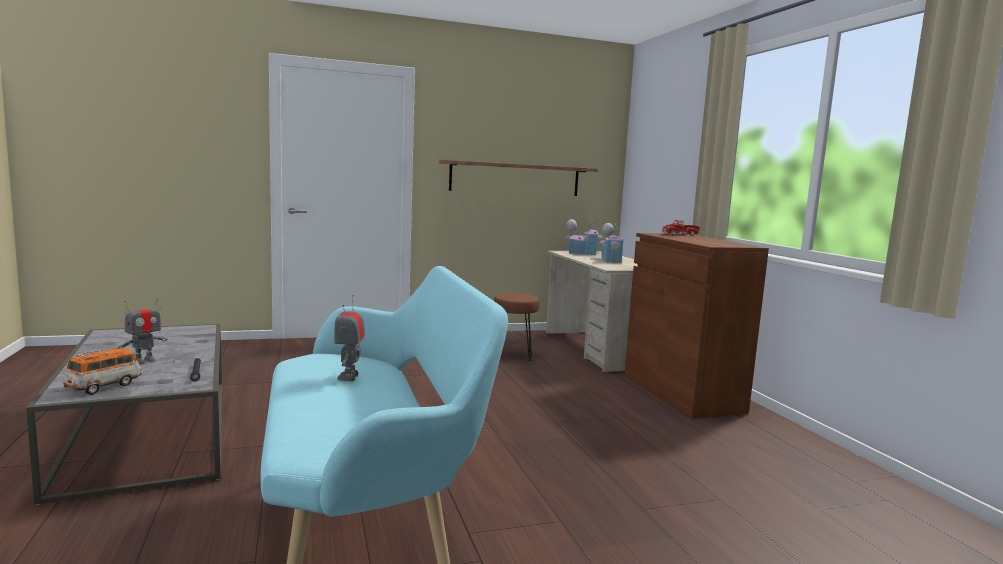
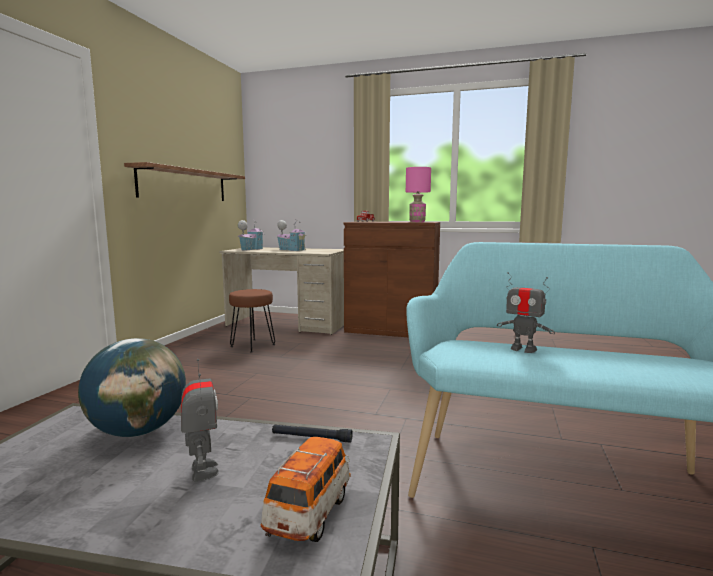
camera: 55 degrees left, 0 degrees up
(104, 386) = (309, 512): toy car -> toy car turned 45 degrees clockwise
(188, 341) = (137, 431): none -> globe
(706, 243) = (417, 222): none -> pink table lamp

